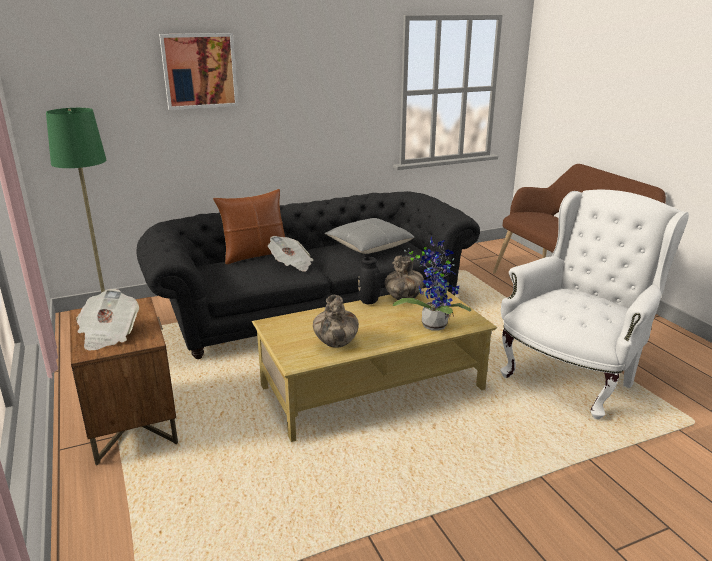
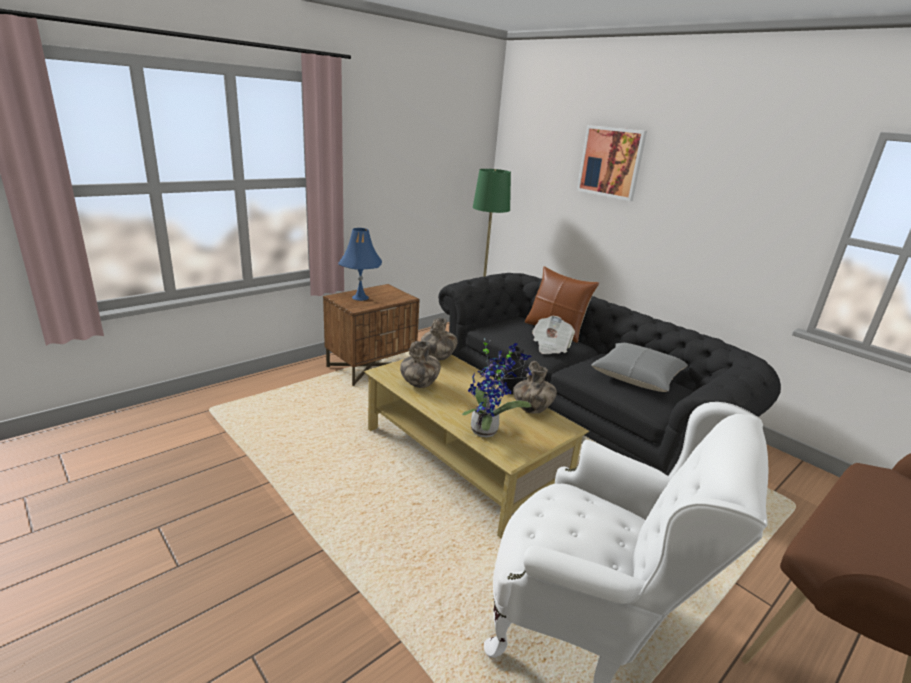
camera: 70 degrees right, 0 degrees up
(108, 335) = (360, 297): newspaper -> blue table lamp
(278, 325) = (438, 357): none -> vase

